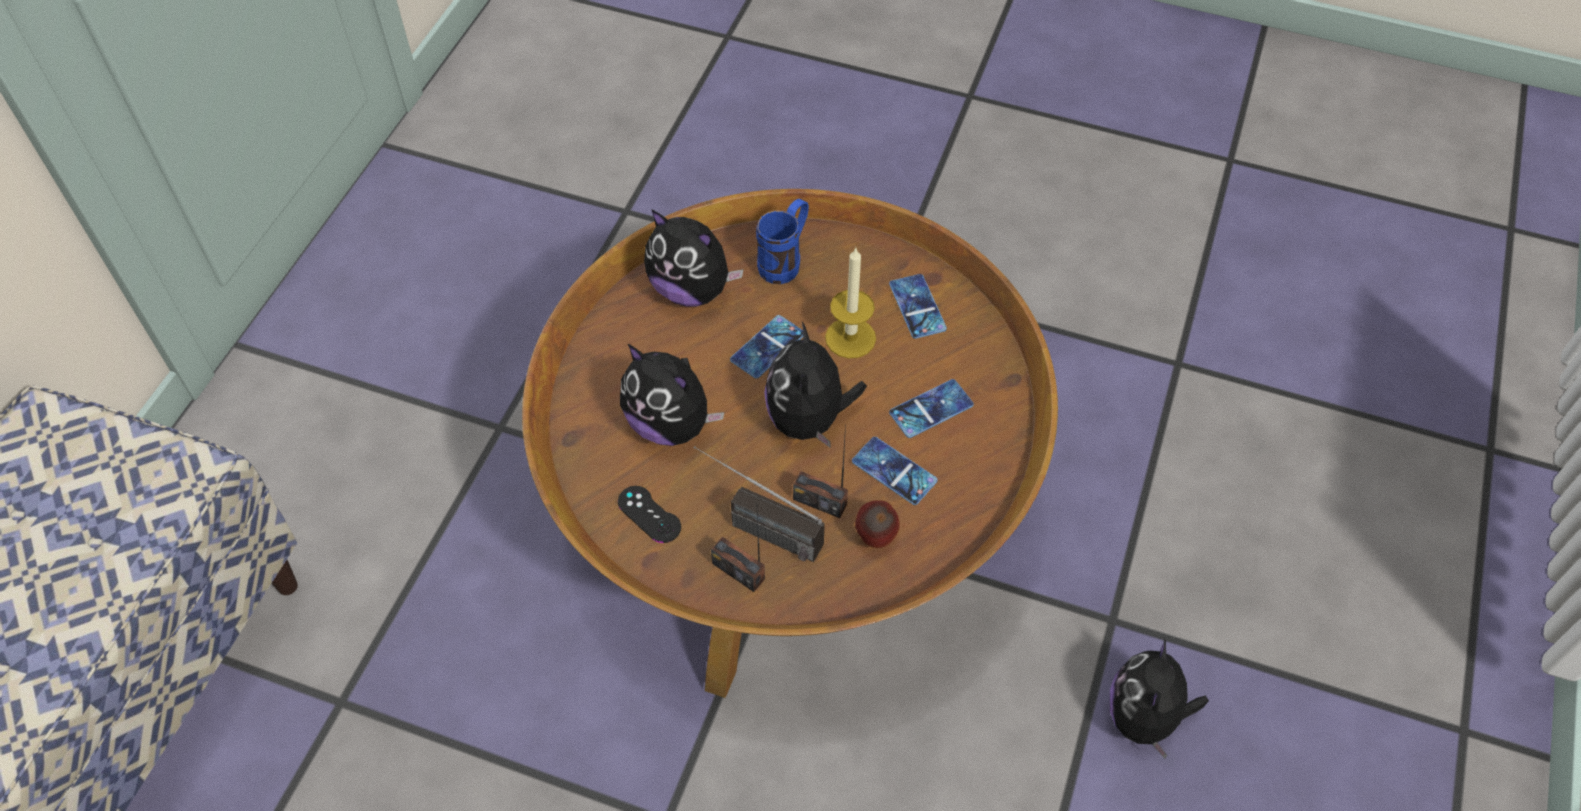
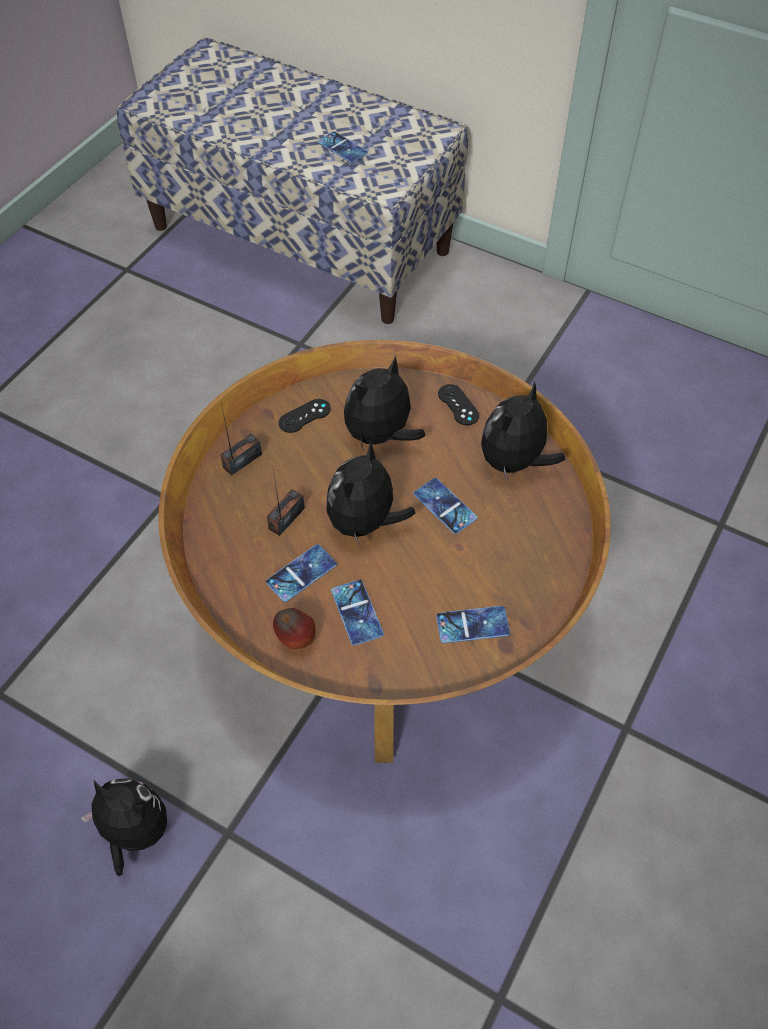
camera: 100 degrees right, 0 degrees up
(69, 546) = (342, 148): none -> phone
(611, 348) = (458, 405): none -> black game controller
(754, 527) = (276, 475): radio -> none
(785, 262) = (538, 532): blue mug -> none
(809, 420) = (365, 523): plush toy -> plush toy turned 75 degrees counterclockwise
(850, 338) = (445, 566): candle -> none
(875, 538) = (243, 549): apple -> apple (295, 639)

